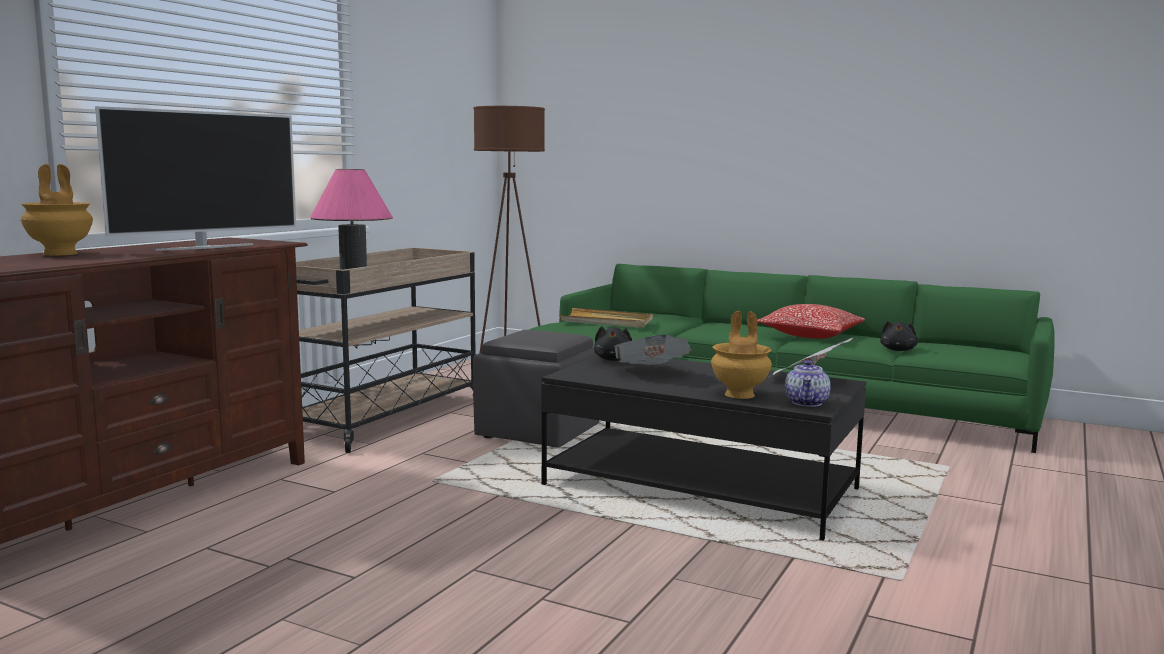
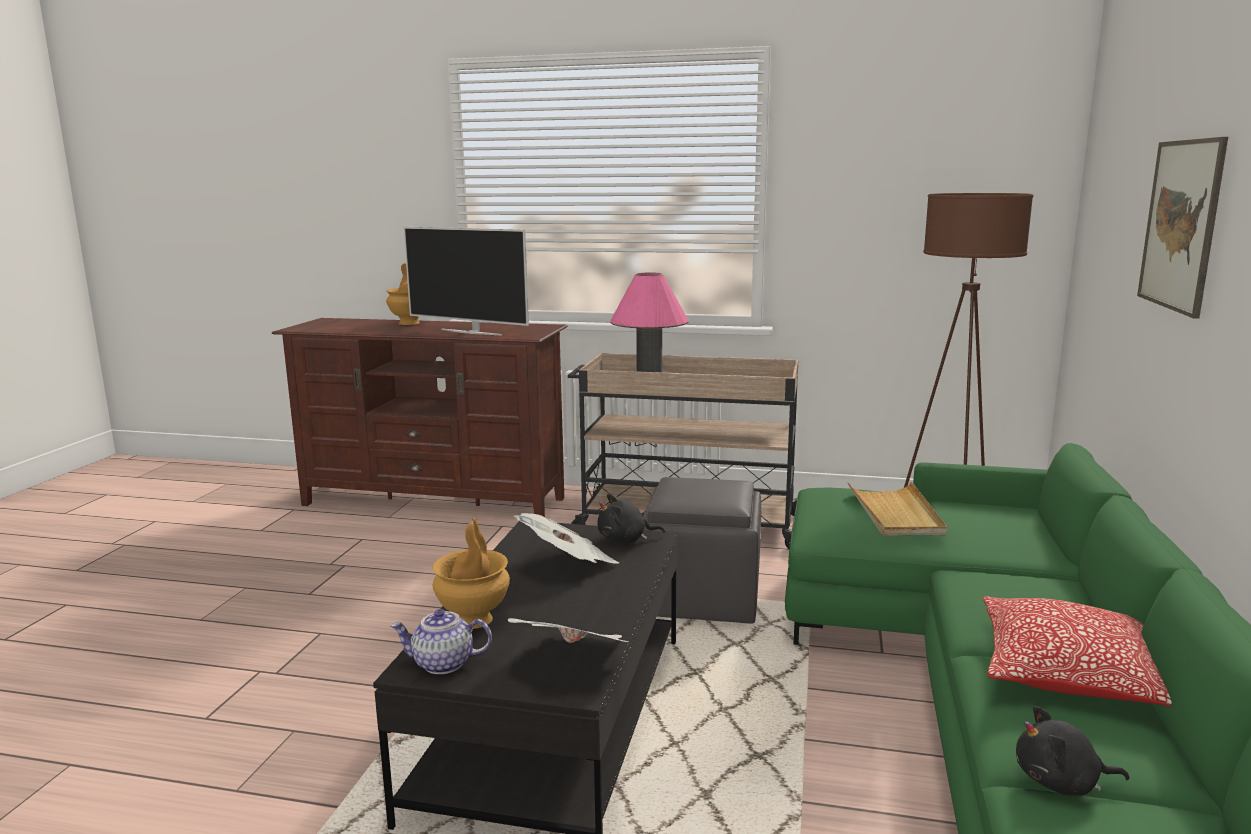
camera: 75 degrees right, 5 degrees up
(684, 123) = (1180, 225): none -> picture

